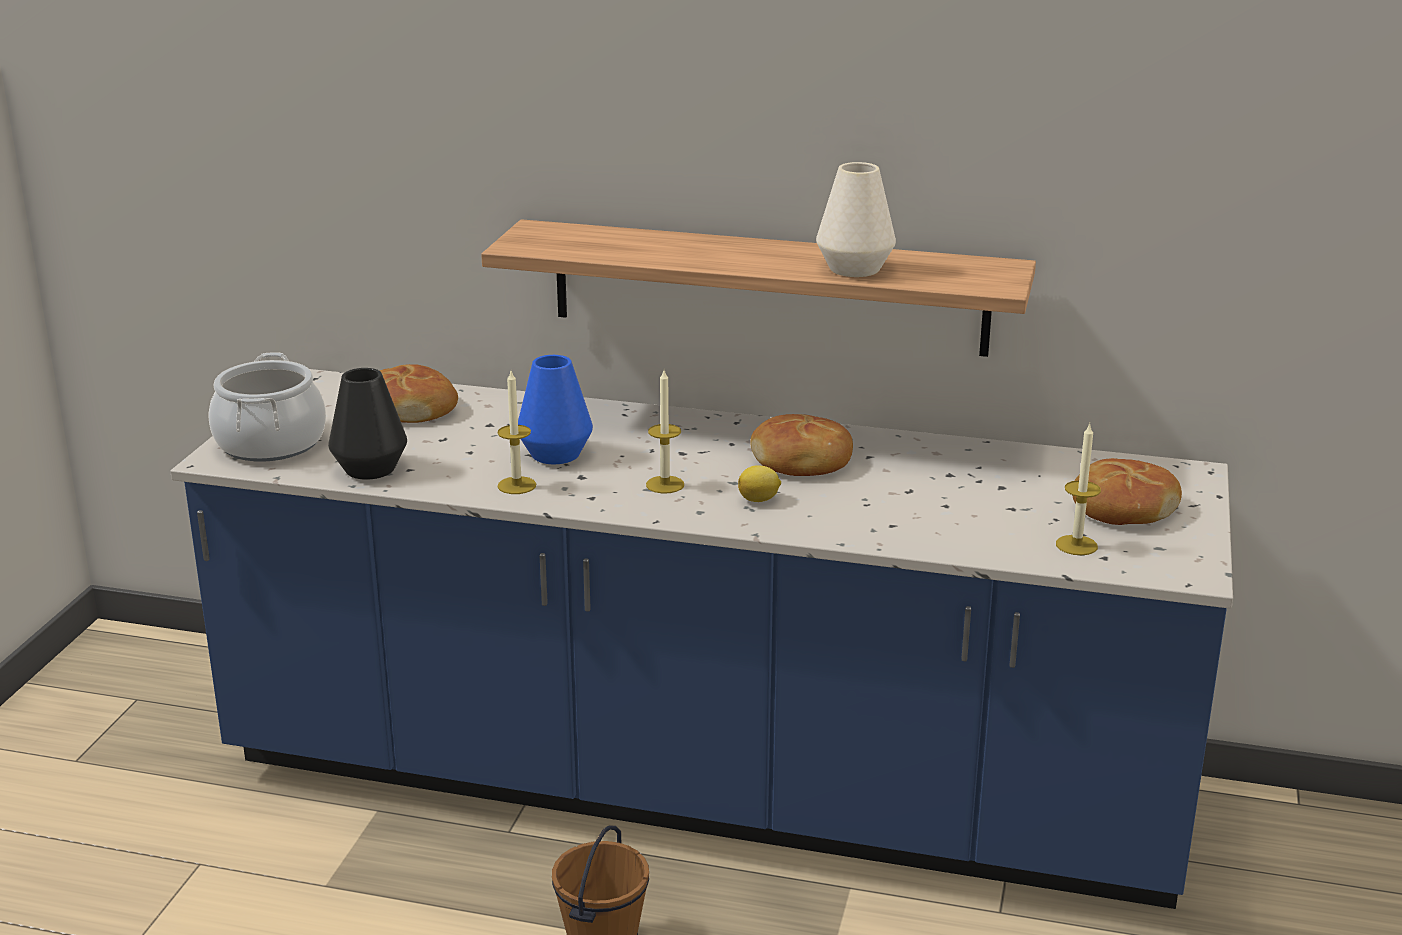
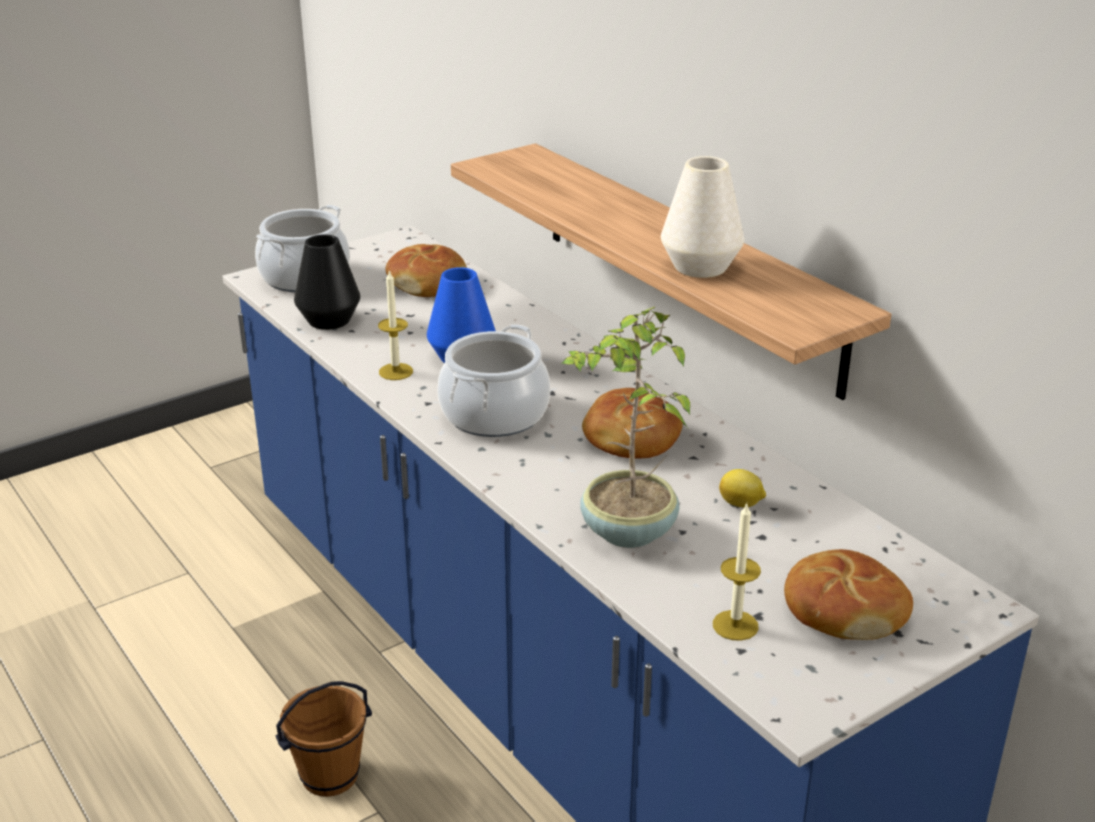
camera: 40 degrees right, 5 degrees up
(665, 484) = (495, 414): candle -> cooking pot
(759, 500) = (542, 458): lemon -> lemon (741, 504)
(910, 522) = (627, 533): none -> potted plant

